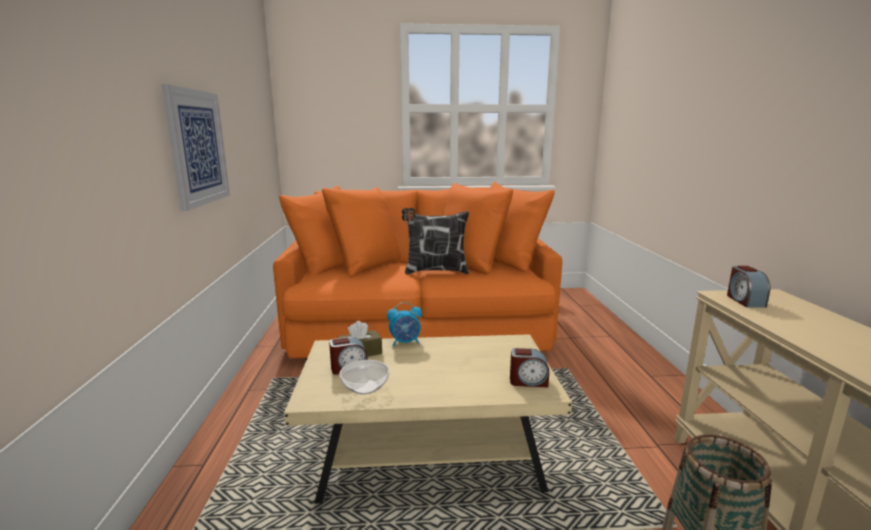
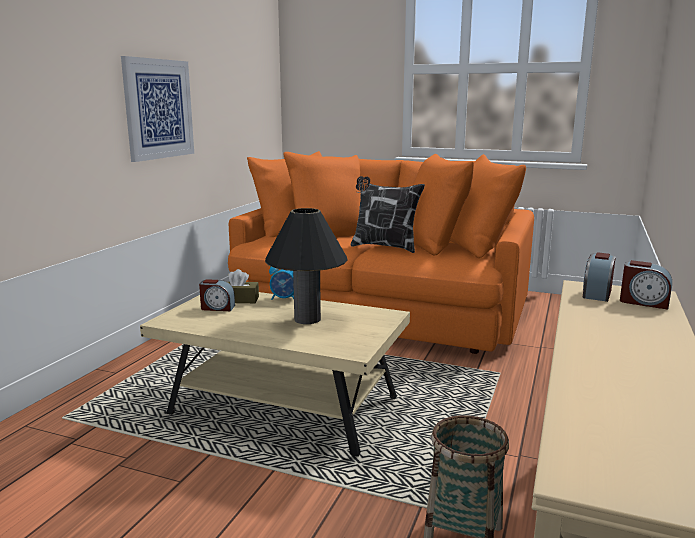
camera: 25 degrees right, 0 degrees up
(366, 387) = (214, 321): bowl -> none
(456, 362) = (307, 319): none -> black table lamp
(528, 381) = (350, 342): alarm clock -> alarm clock (644, 302)

